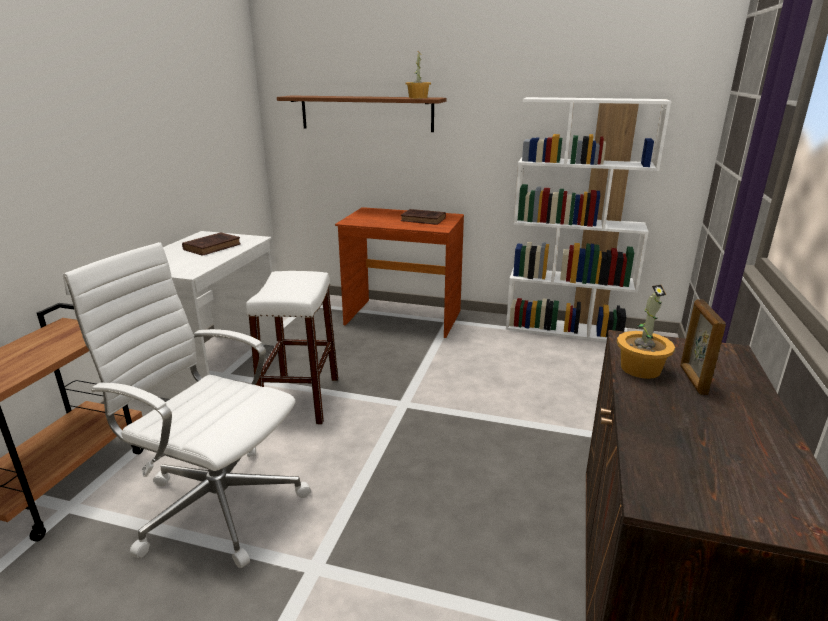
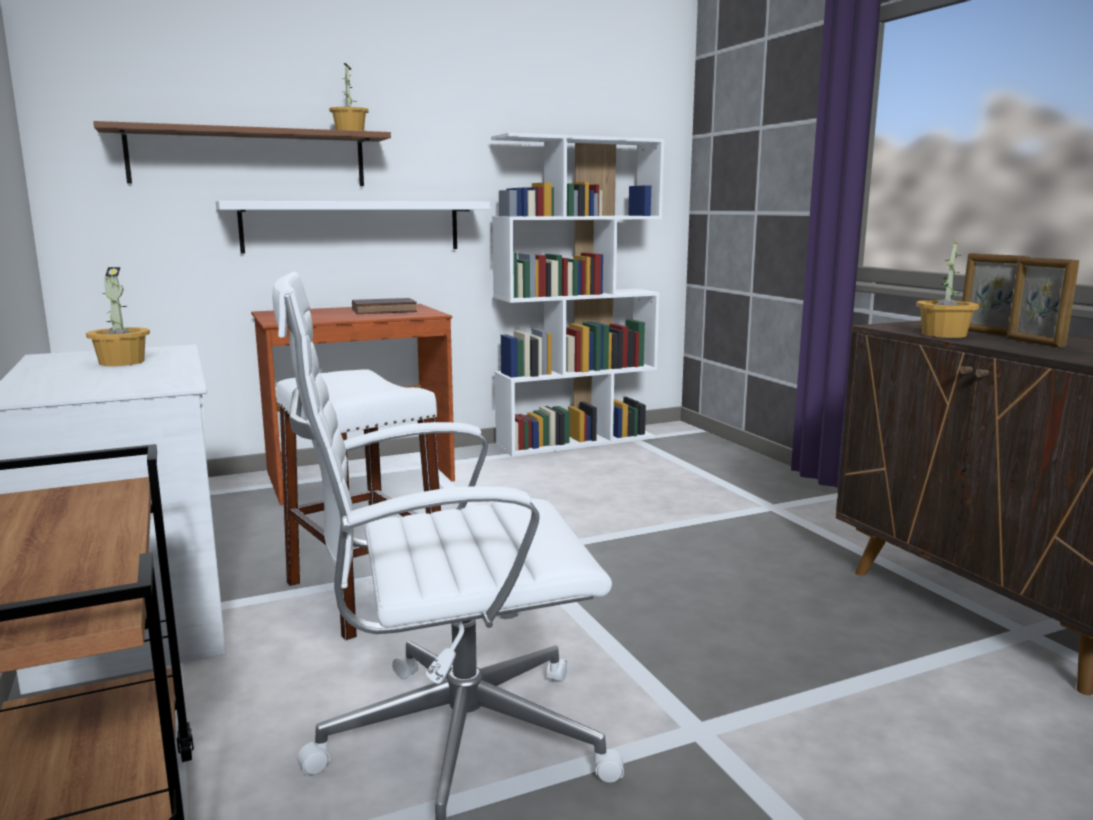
camera: 40 degrees left, 10 degrees down
(213, 247) = (122, 362): brown book -> potted plant
(425, 158) = (352, 226): none -> white shelf
(687, 411) = (1034, 342): none -> picture frame

